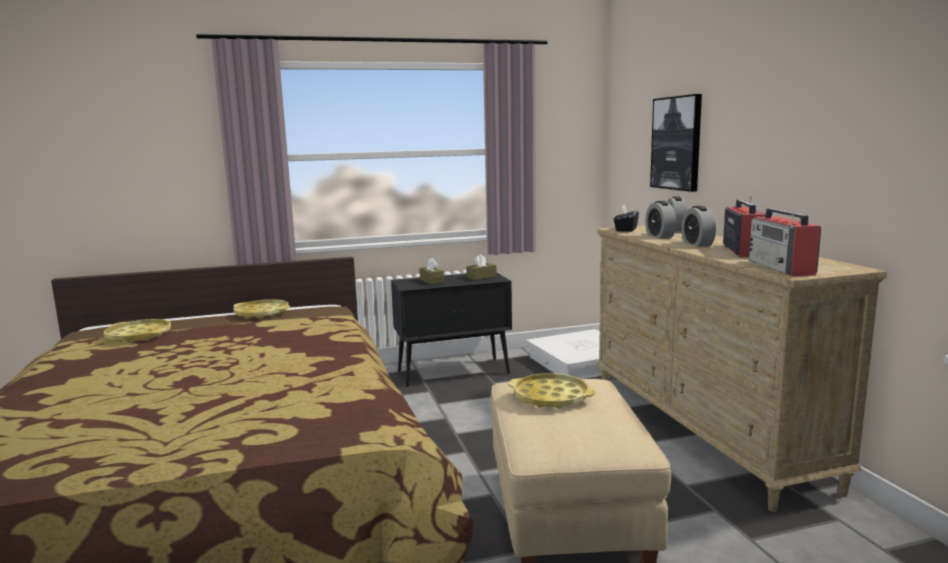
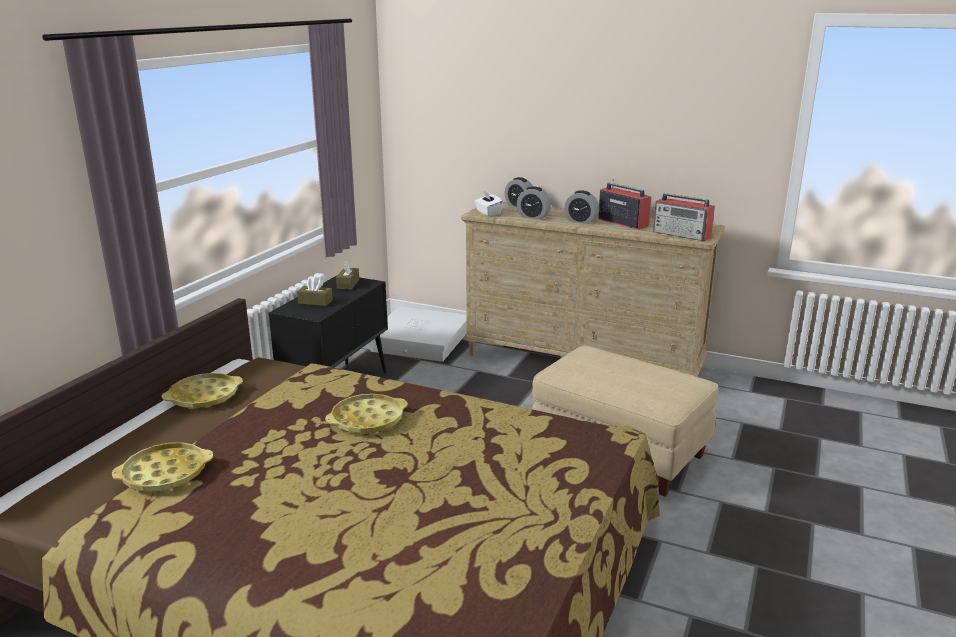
camera: 50 degrees left, 10 degrees up
(551, 397) = (598, 370): yellow tray -> yellow tray (367, 420)
(625, 230) = (488, 213): black tissue box -> white tissue box
(677, 143) = (500, 128): picture -> none

